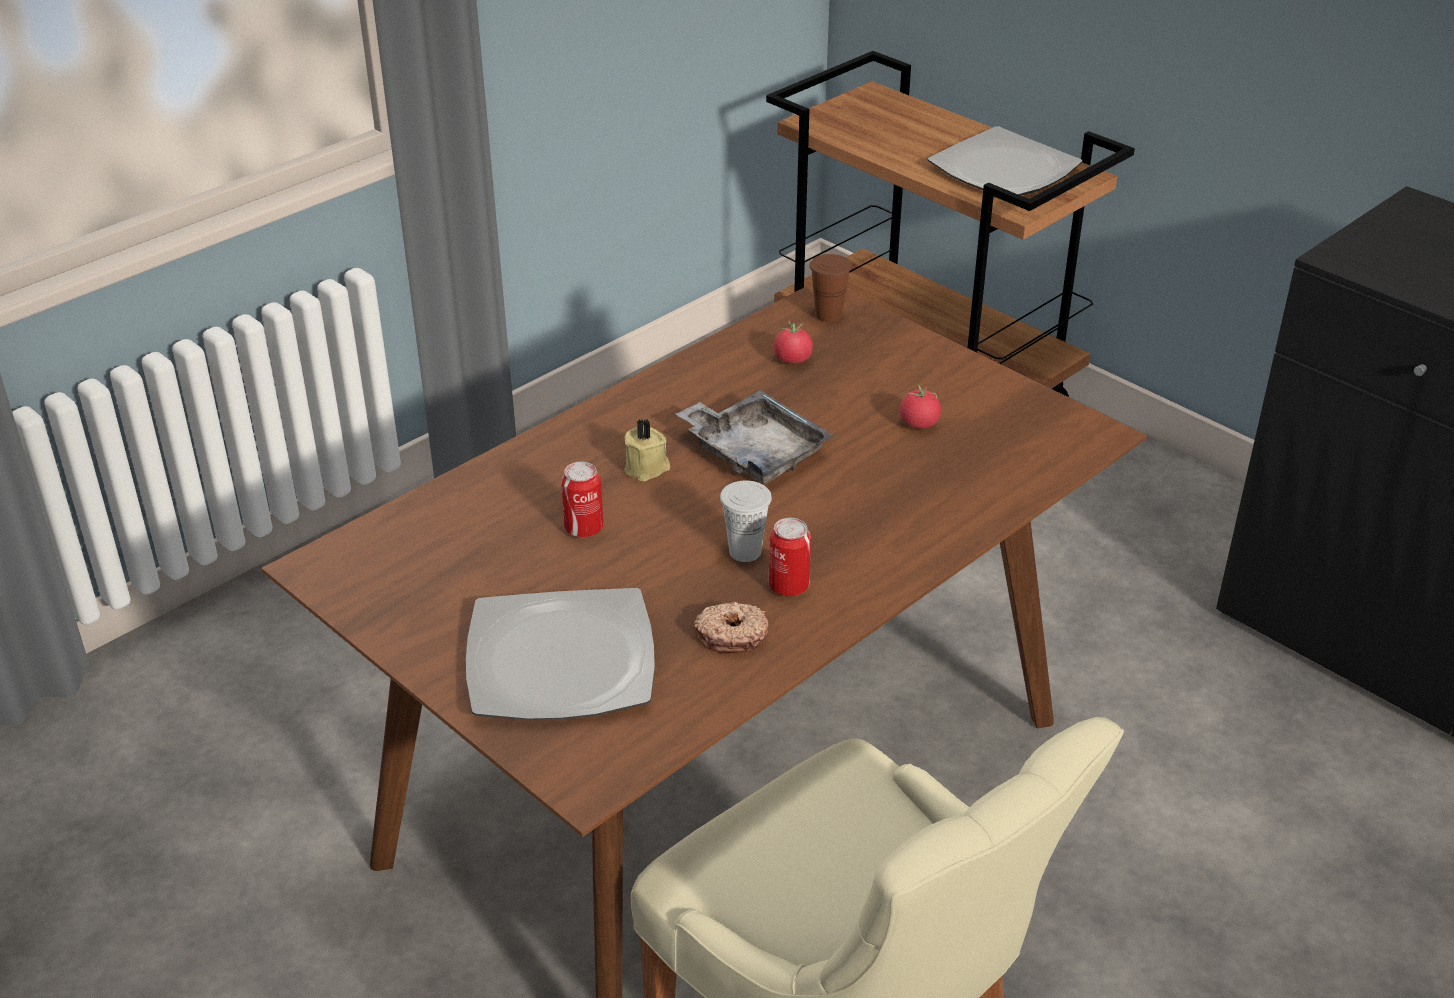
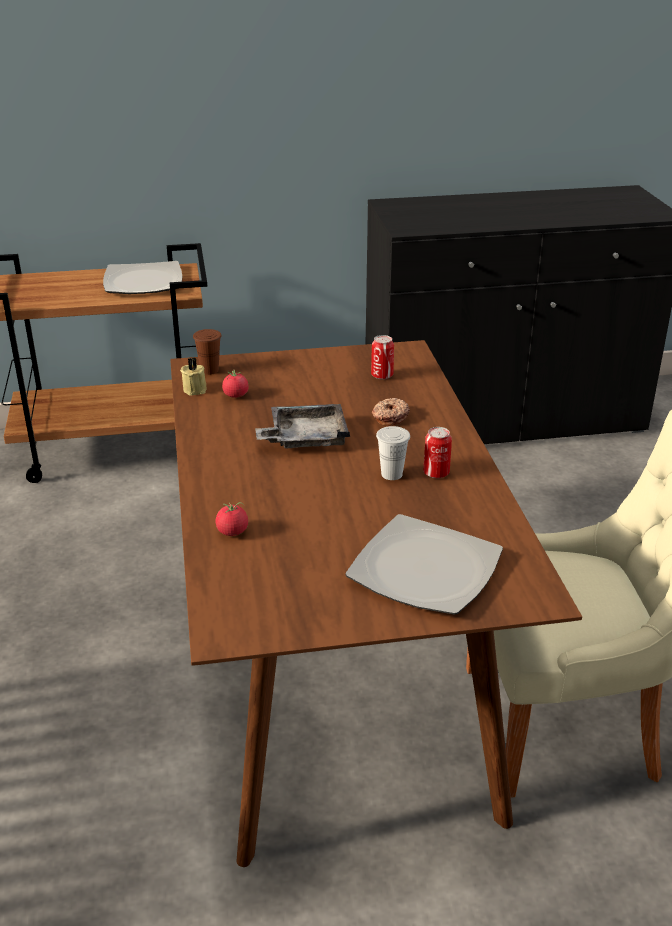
camera: 55 degrees left, 5 degrees down
(584, 528) = (307, 517): can -> can (382, 375)
(647, 468) = (277, 475): beige candle -> beige candle (195, 389)
(731, 635) = (459, 505): donut -> donut (389, 417)
(919, 424) = (342, 386): tomato -> tomato (232, 531)

